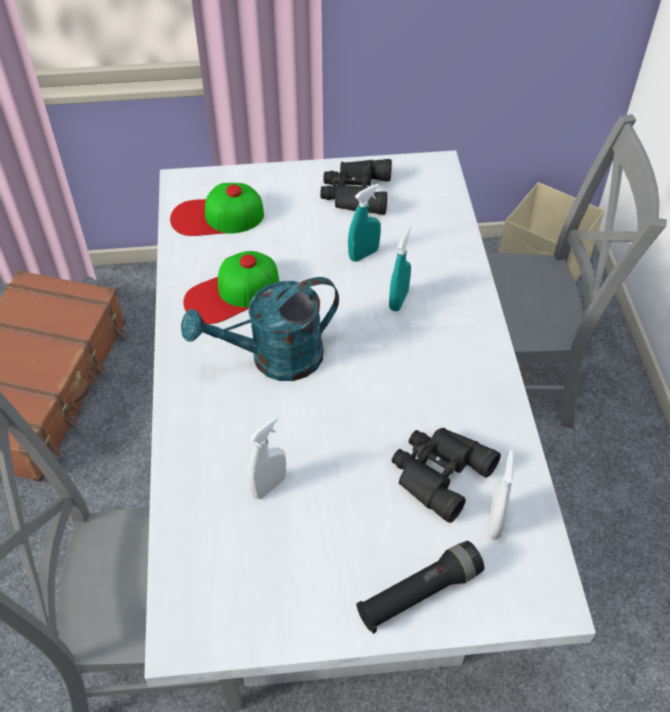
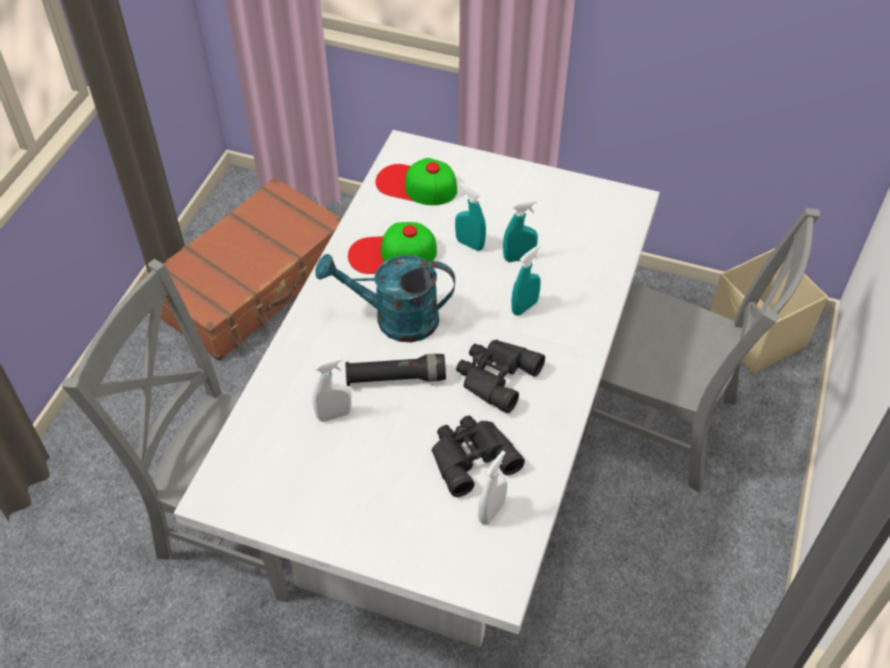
camera: 25 degrees right, 0 degrees up
(306, 257) = (470, 244): none -> turquoise spray bottle
(355, 193) = (544, 202): black binoculars -> black binoculars (495, 376)
(419, 593) = (400, 539): black flashlight -> black flashlight (396, 378)

